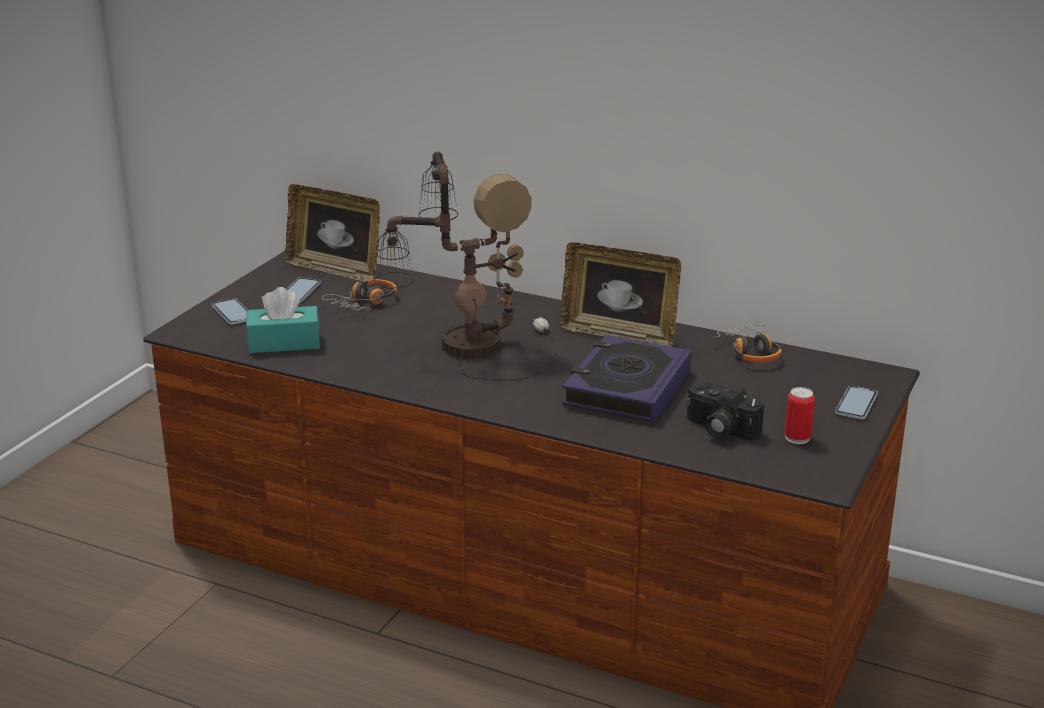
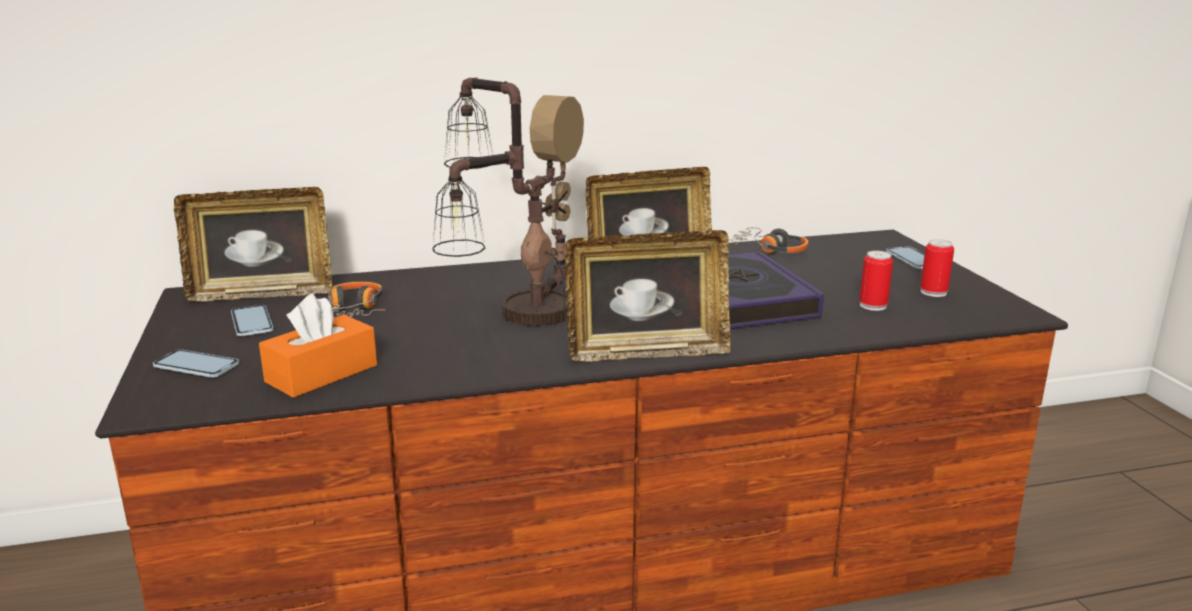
camera: 40 degrees left, 5 degrees down
(284, 343) = (321, 374): turquoise tissue box -> orange tissue box
(484, 401) = (647, 352): none -> picture frame
(719, 429) = (873, 305): camera -> can

